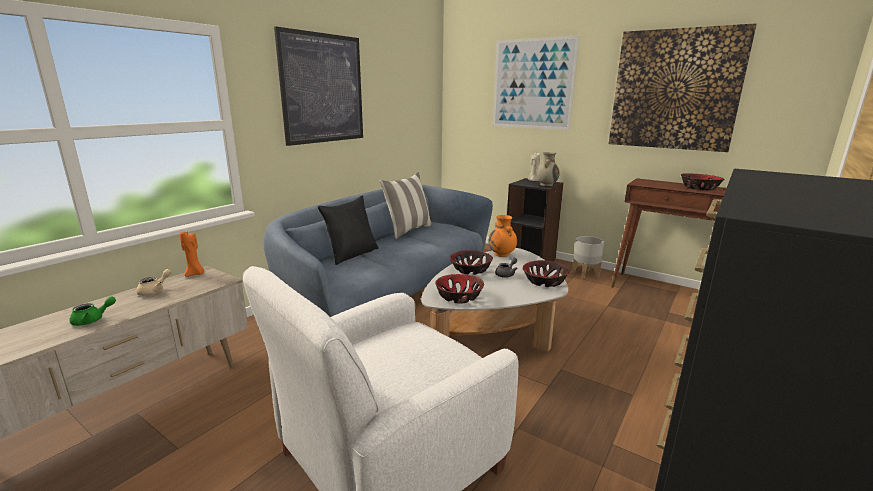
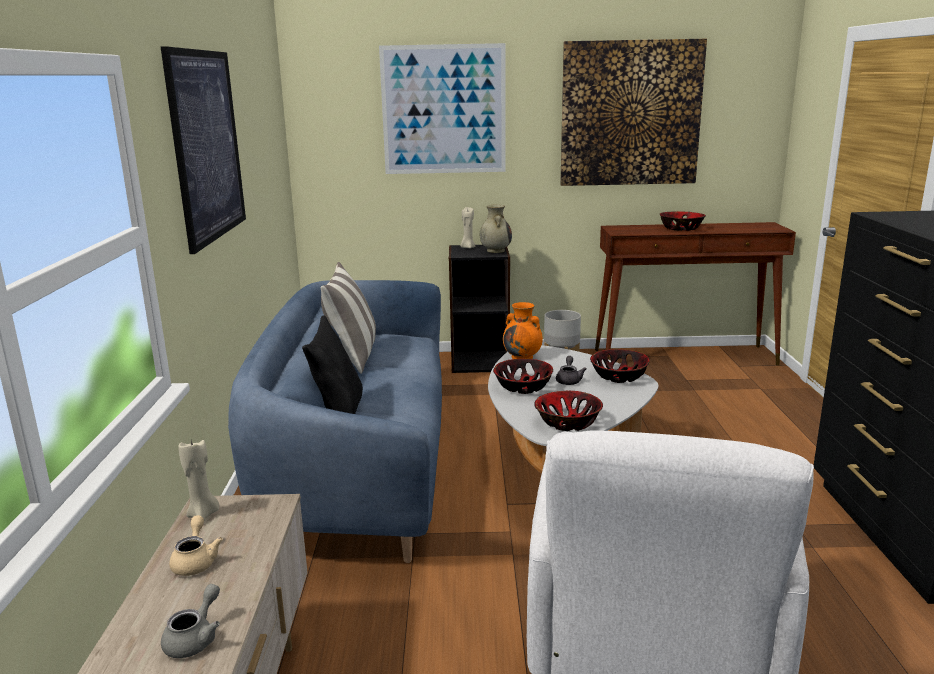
camera: 35 degrees left, 0 degrees up
(92, 320) = (195, 638): green teapot -> grey teapot
(195, 274) = (203, 514): orange candle -> beige candle

